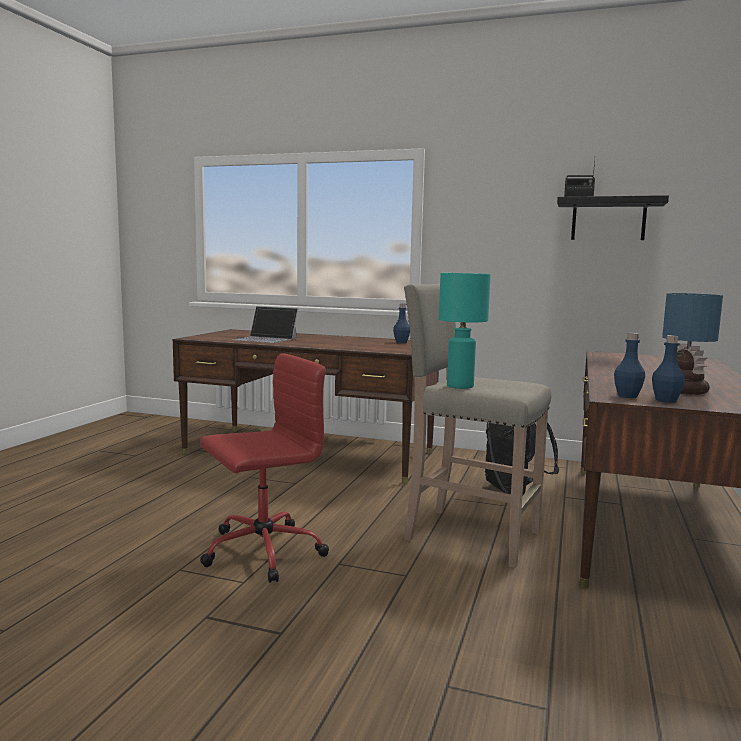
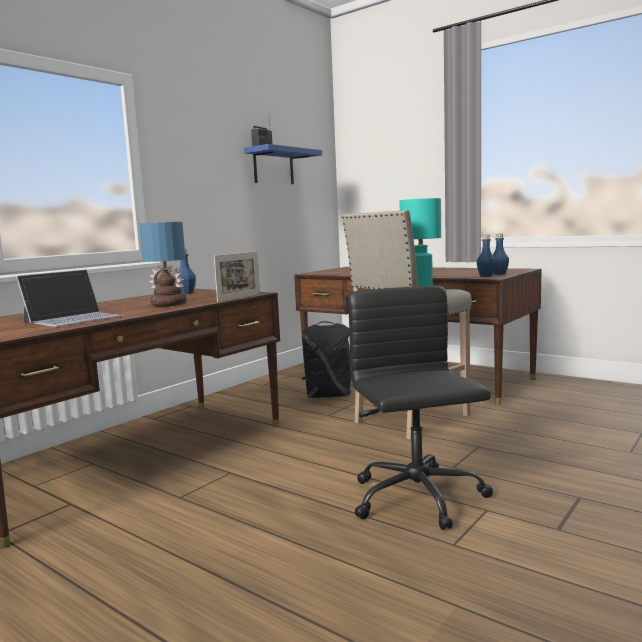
camera: 70 degrees left, 0 degrees up
(261, 551) = (418, 499): red office chair -> black office chair
(371, 351) = (239, 298): none -> picture frame
(608, 220) = (273, 167): black shelf -> blue shelf
(682, 391) = (468, 272): table lamp -> table lamp (167, 304)

